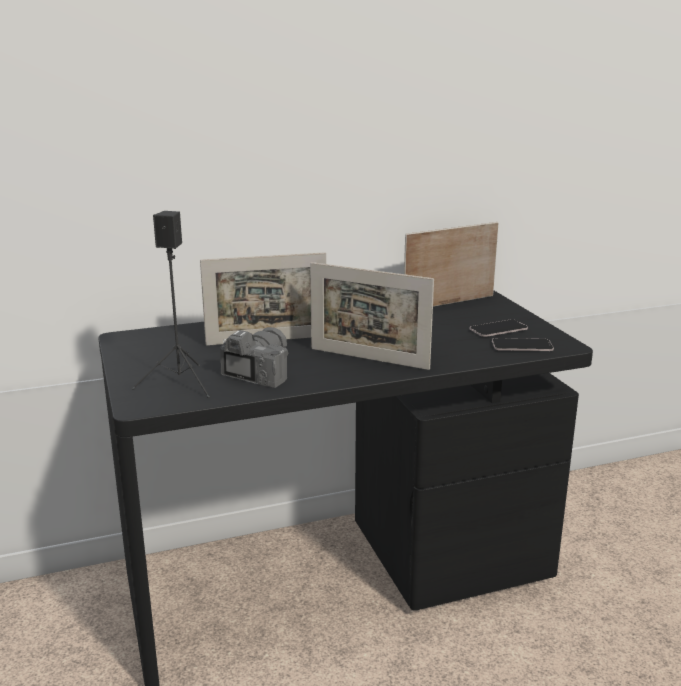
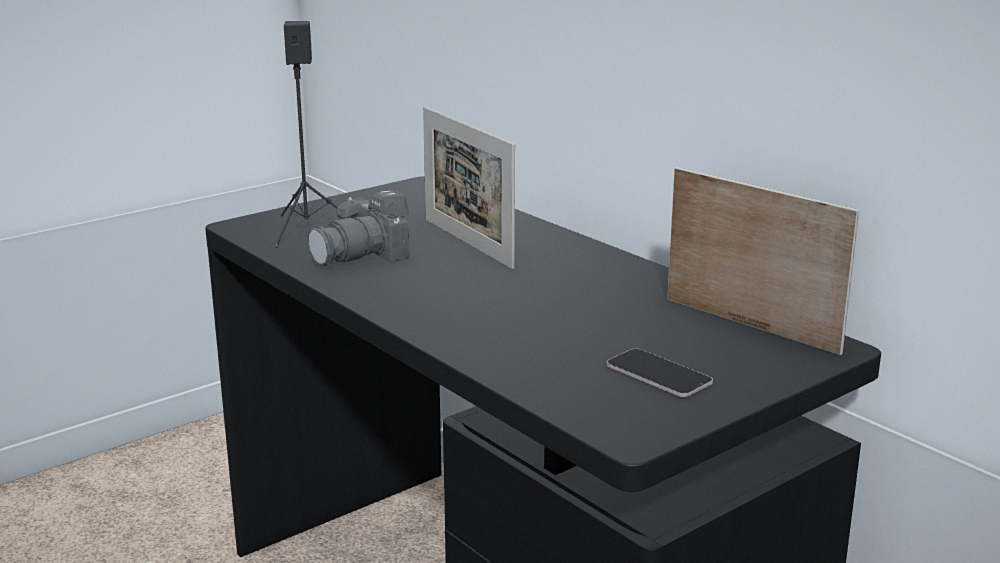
camera: 70 degrees right, 0 degrees up
(257, 371) = (363, 255): camera -> camera turned 135 degrees clockwise
(368, 358) = (448, 303): picture frame -> none
(522, 346) = (593, 399): phone -> none

